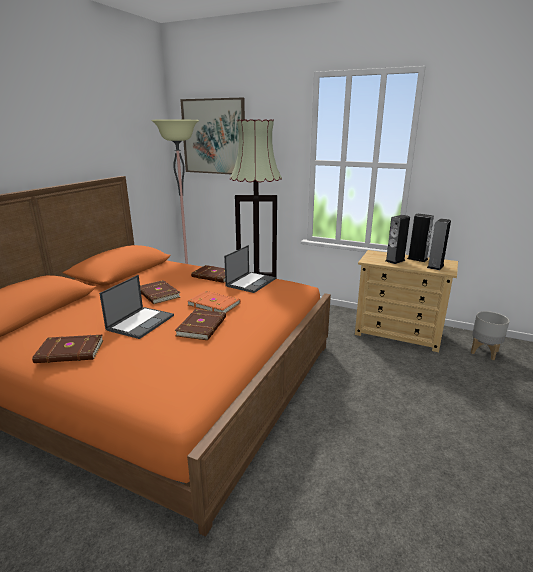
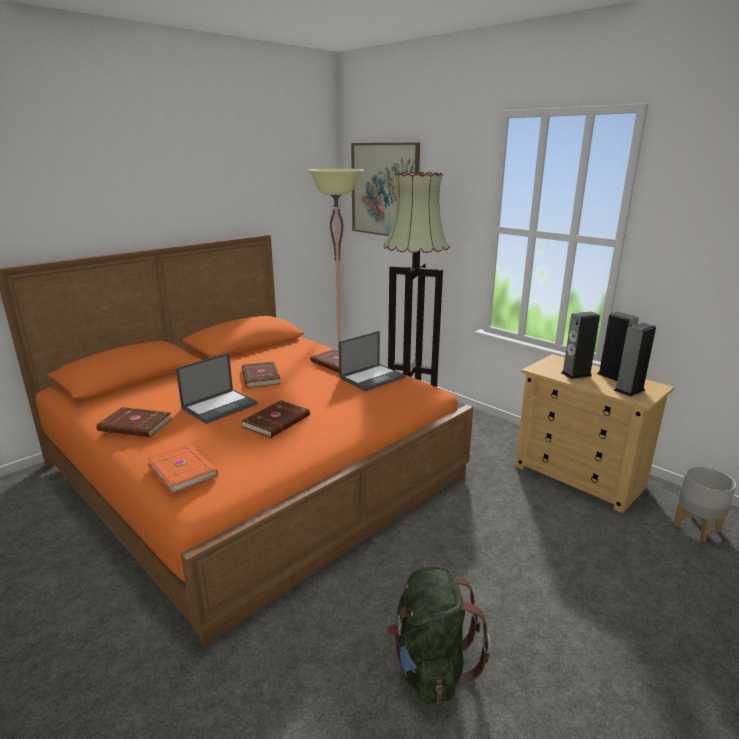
camera: 20 degrees right, 0 degrees up
(214, 304) = (309, 398): orange book -> orange book (183, 470)
(389, 492) = (431, 666): none -> green backpack

